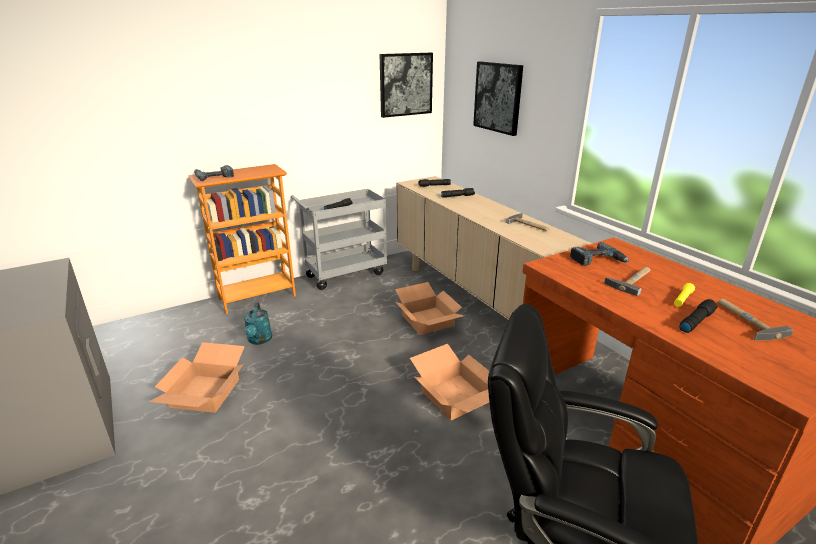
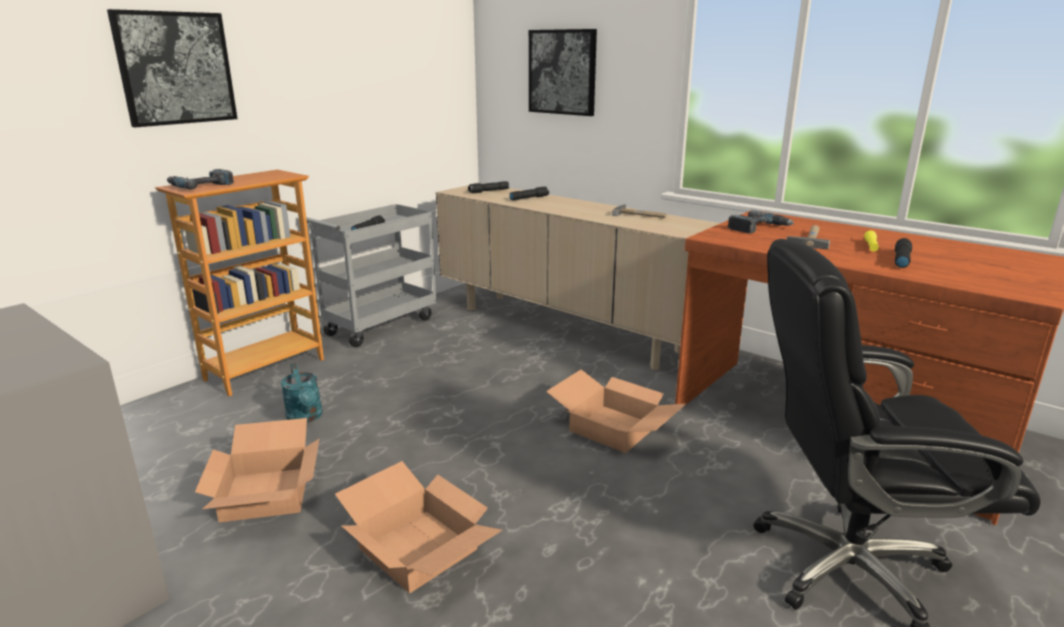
camera: 20 degrees left, 5 degrees down
(405, 84) = (432, 63): picture -> picture (175, 68)
(427, 320) = (523, 358): cardboard box -> cardboard box (416, 549)
(745, 321) = (940, 254): hammer -> none

